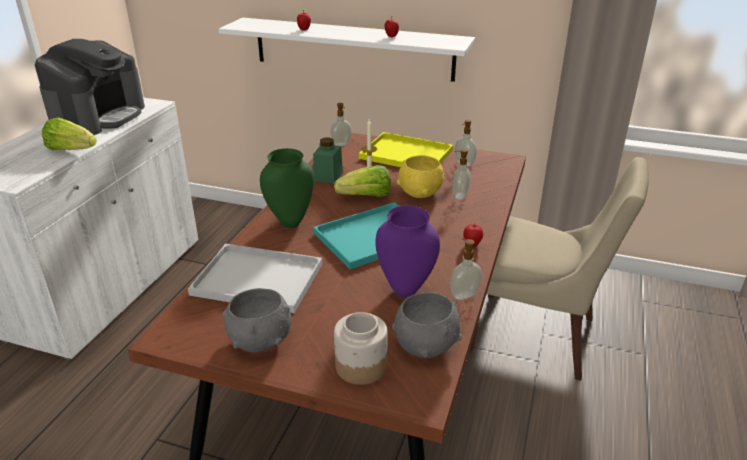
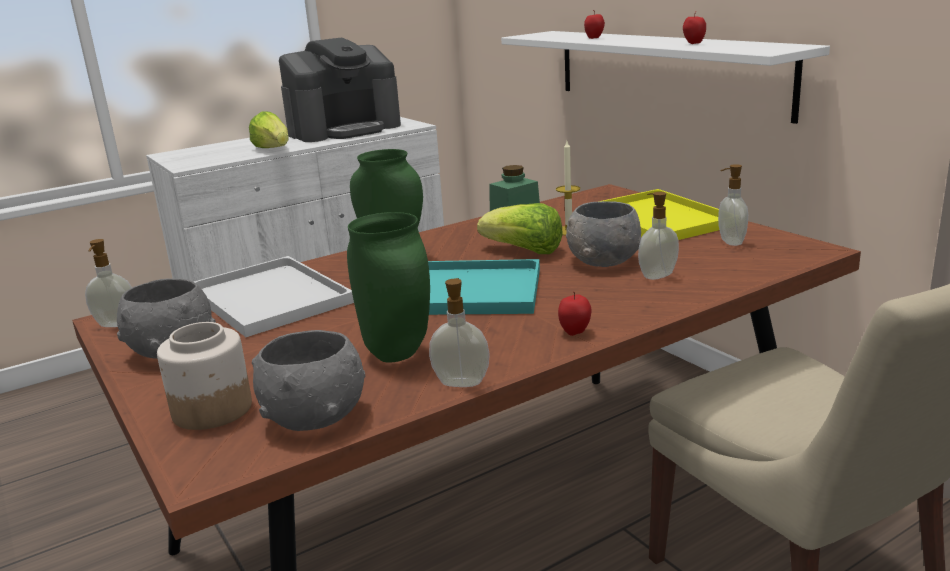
camera: 40 degrees right, 10 degrees down
(341, 144) = (587, 197): soap dispenser -> soap dispenser (116, 325)
(406, 290) = (399, 354): purple vase -> green vase
(419, 193) = (602, 261): yellow bowl -> grey bowl

